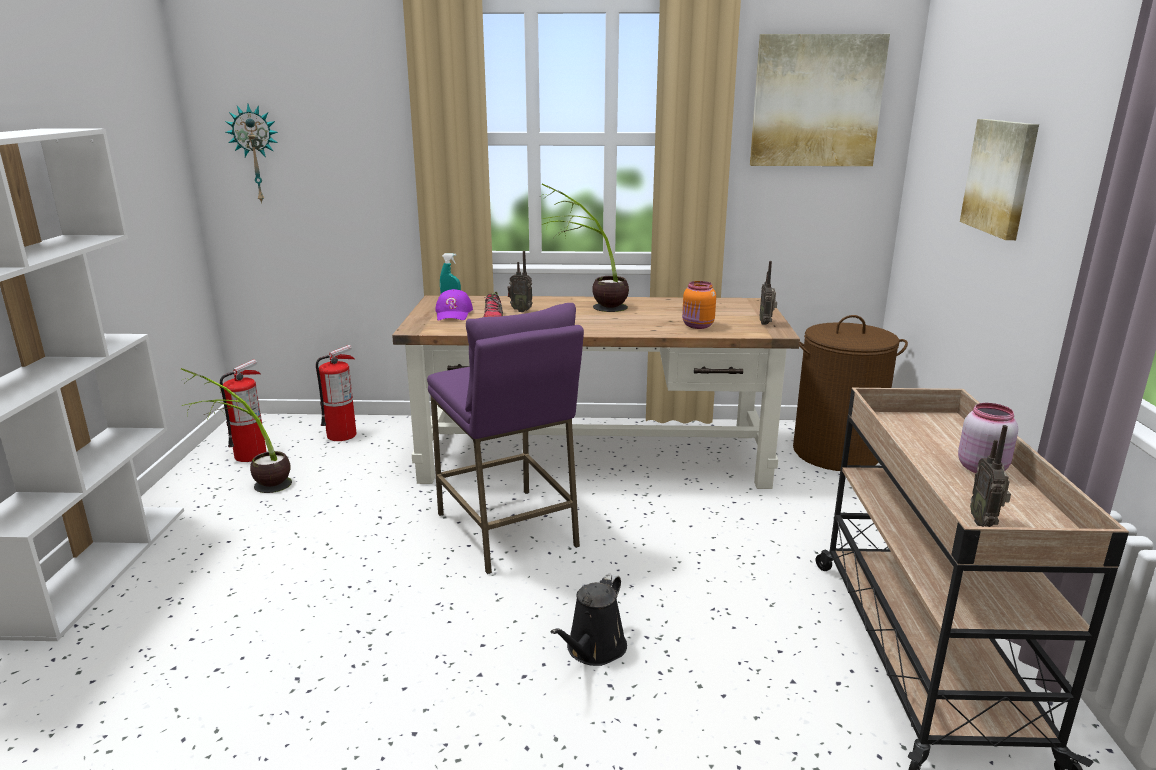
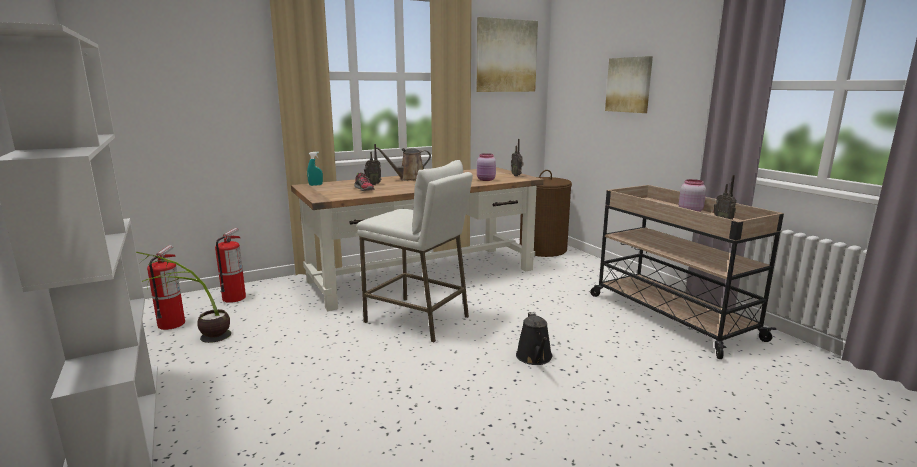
camera: 30 degrees left, 5 degrees down
(256, 154) = (140, 86): wall clock -> none
(453, 313) = (332, 190): purple cap -> none
(508, 530) = (418, 319): purple stool -> white stool
(589, 306) = (409, 179): potted plant -> brown watering can
(698, 326) = (486, 180): orange jar -> pink jar

